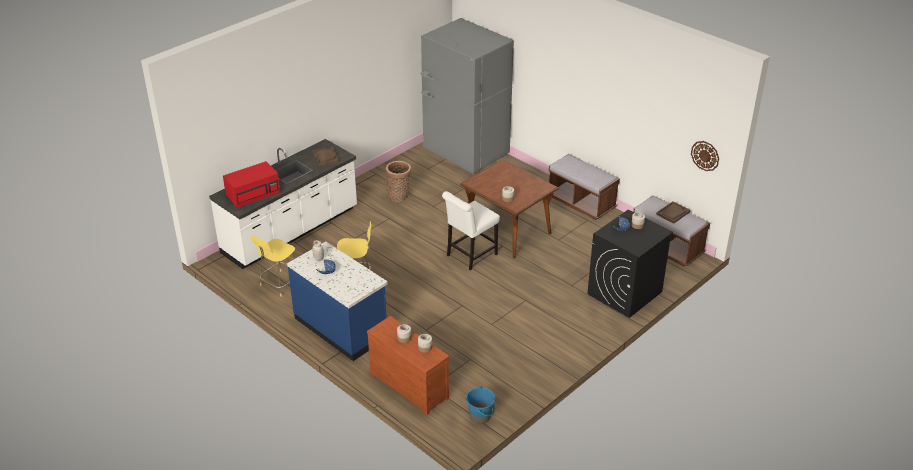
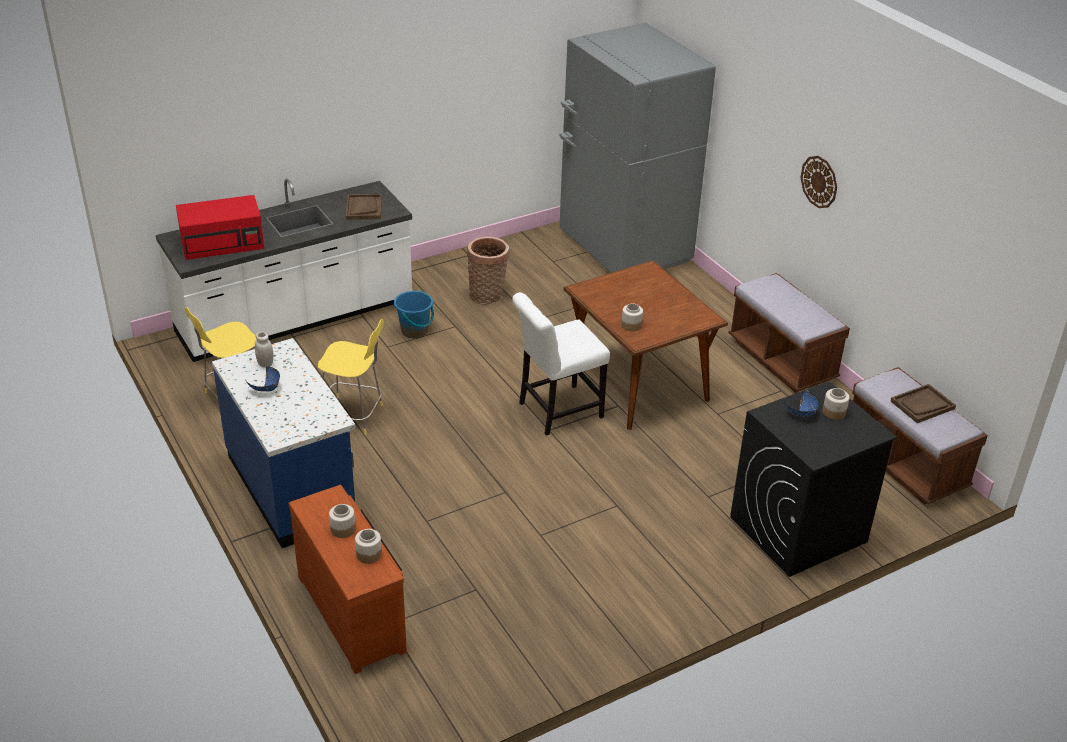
camera: 15 degrees right, 0 degrees up
(480, 416) = (445, 700): blue bucket -> blue bucket (414, 331)
(705, 155) = (995, 309): wall clock -> wall clock (819, 181)

